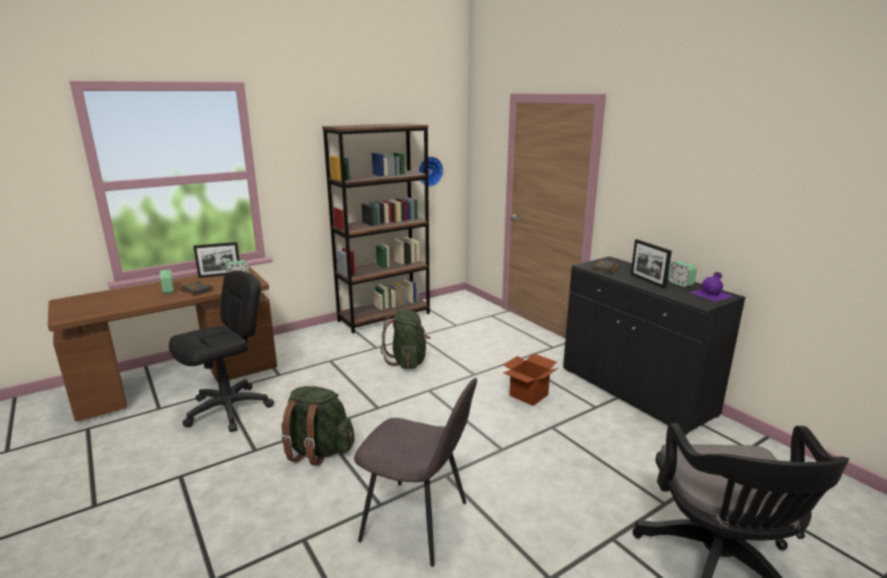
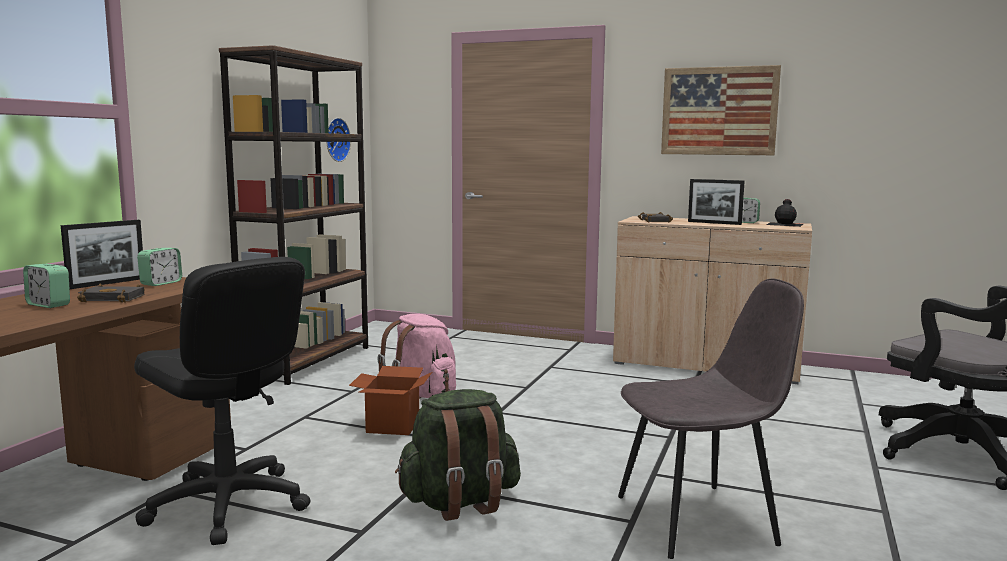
camera: 35 degrees left, 10 degrees down
(229, 409) = (227, 505): black office chair -> black office chair turned 120 degrees clockwise
(407, 361) = (422, 394): green backpack -> pink backpack
(529, 395) = (616, 390): cardboard box -> cardboard box (393, 426)
(635, 391) = (706, 365): black cabinet -> beige cabinet
(682, 179) = (719, 111): none -> picture
(712, 294) = (785, 224): purple bottle -> black bottle

